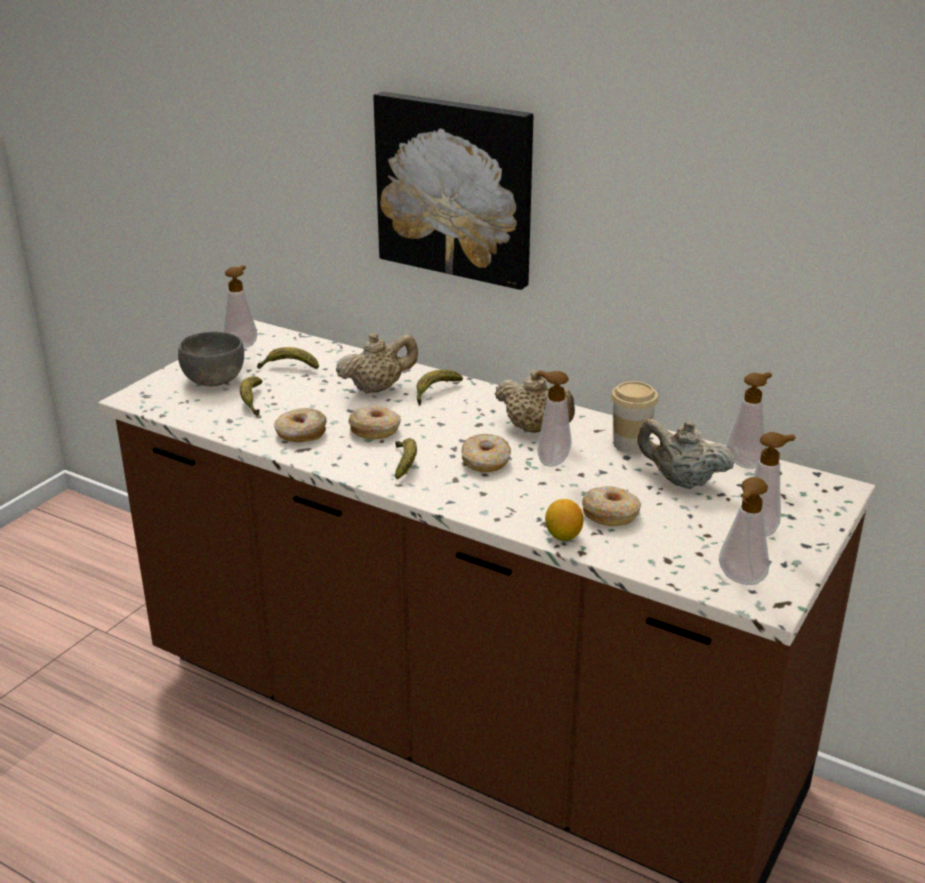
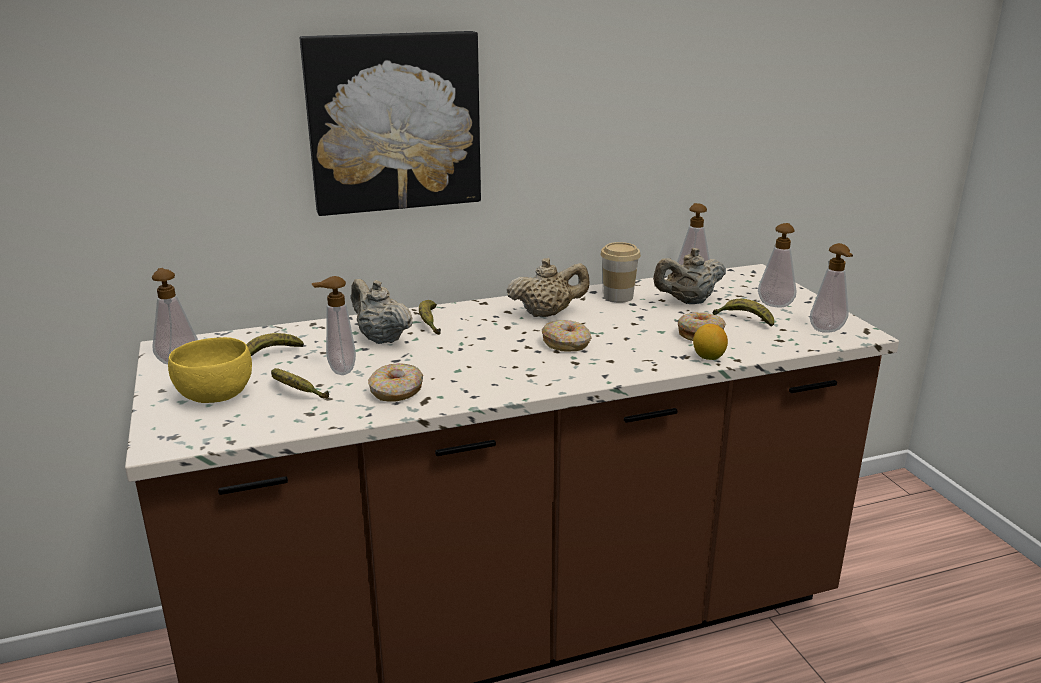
camera: 50 degrees left, 5 degrees down
(213, 379) = (214, 394): grey bowl -> yellow bowl
(375, 430) = (447, 362): donut -> none
(378, 388) = (381, 338): beige teapot -> beige teapot turned 60 degrees counterclockwise
(405, 464) = (521, 370): banana -> banana (744, 320)
(550, 460) = (600, 325): soap dispenser -> soap dispenser (339, 370)

